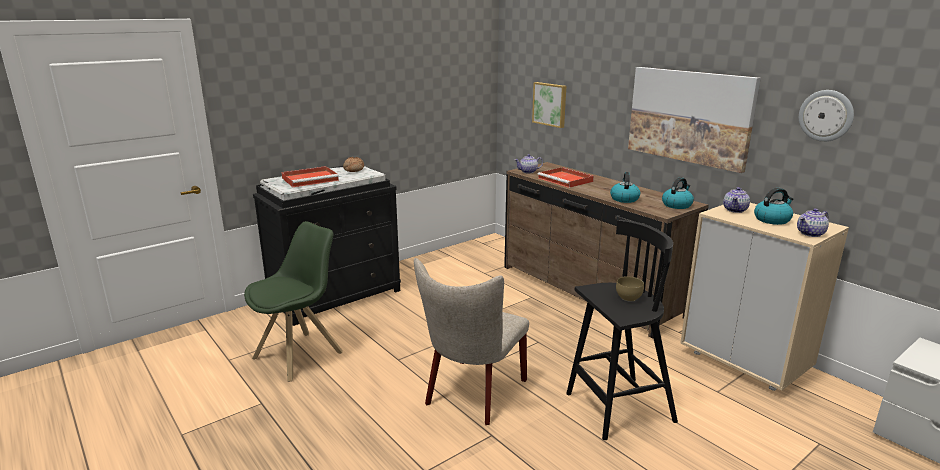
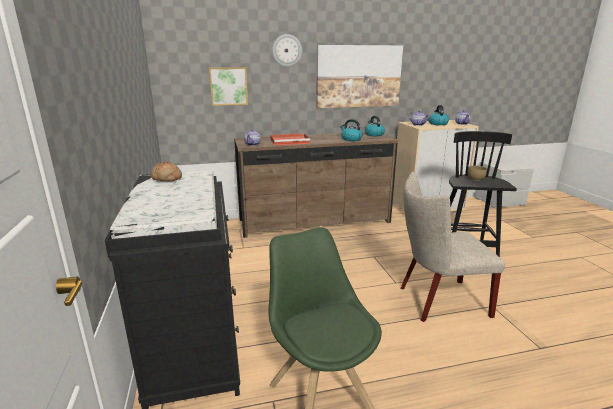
camera: 65 degrees left, 0 degrees up
(311, 179) = (171, 199): red tray -> none
(472, 395) = (438, 301): beige chair -> beige chair turned 120 degrees clockwise
(826, 115) = (435, 63): wall clock -> wall clock (287, 50)

